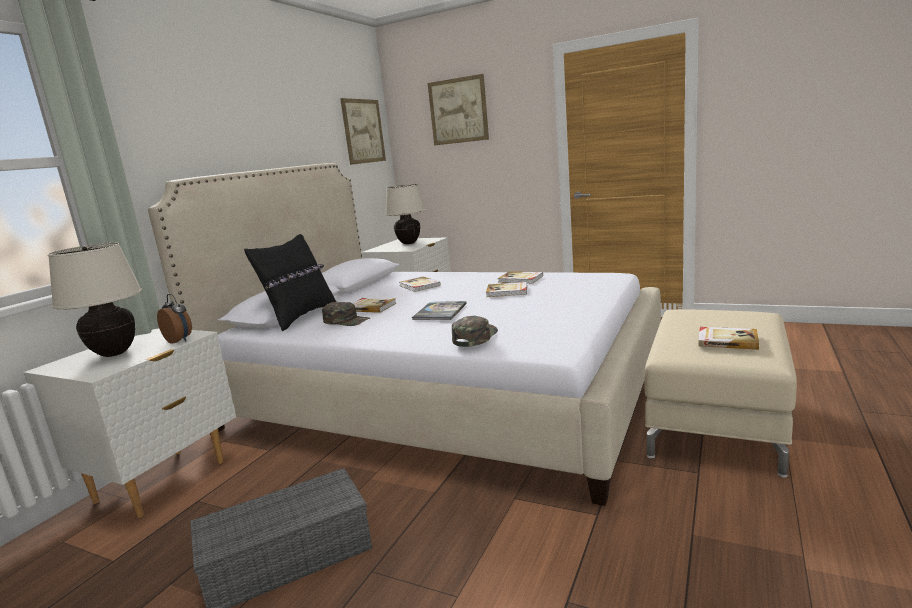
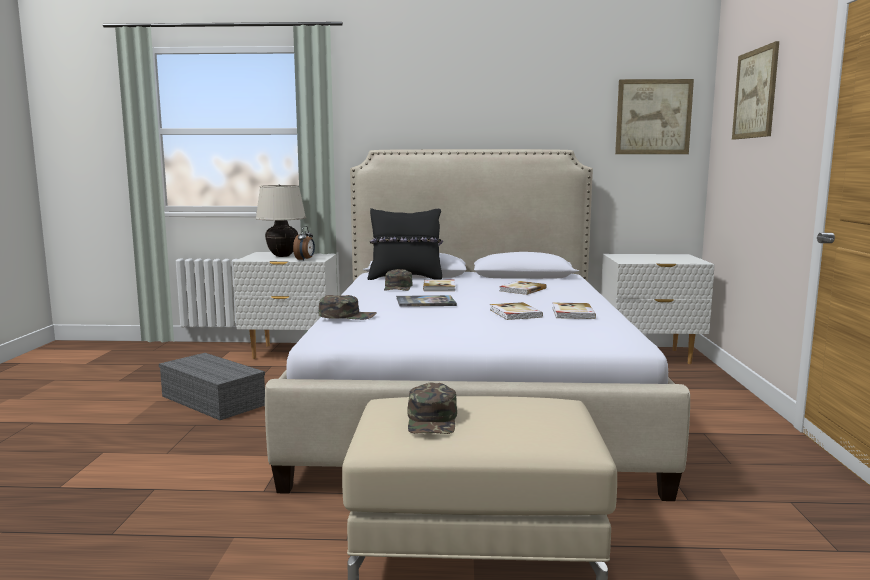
camera: 65 degrees right, 5 degrees down
(408, 243) = (662, 258): beige table lamp -> none
(727, 340) = (432, 420): book -> green cap

